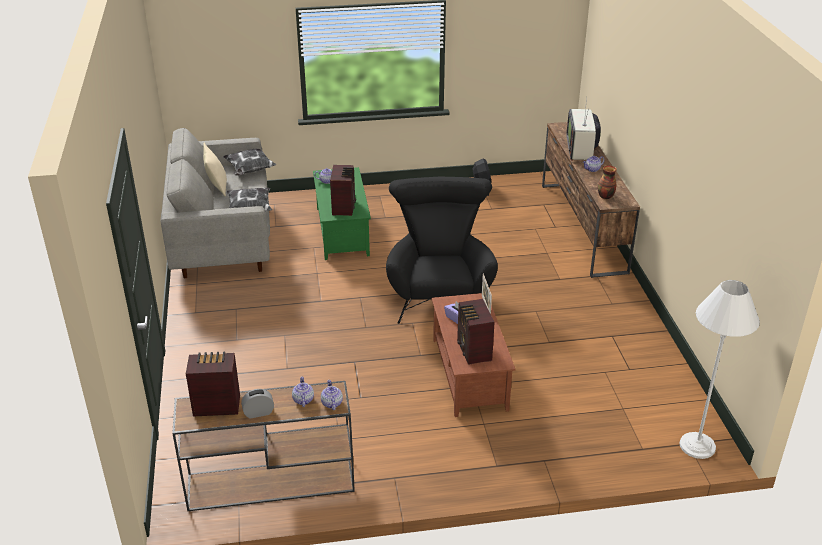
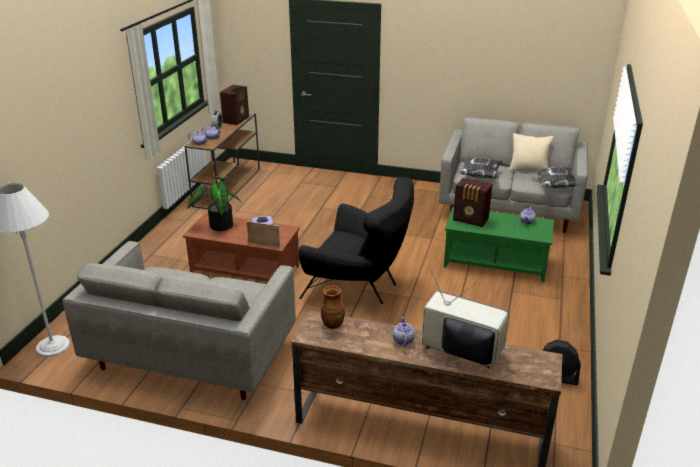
camera: 115 degrees right, 5 degrees down
(473, 351) = (218, 225): radio -> potted plant
(618, 351) = (192, 355): none -> grey sofa

